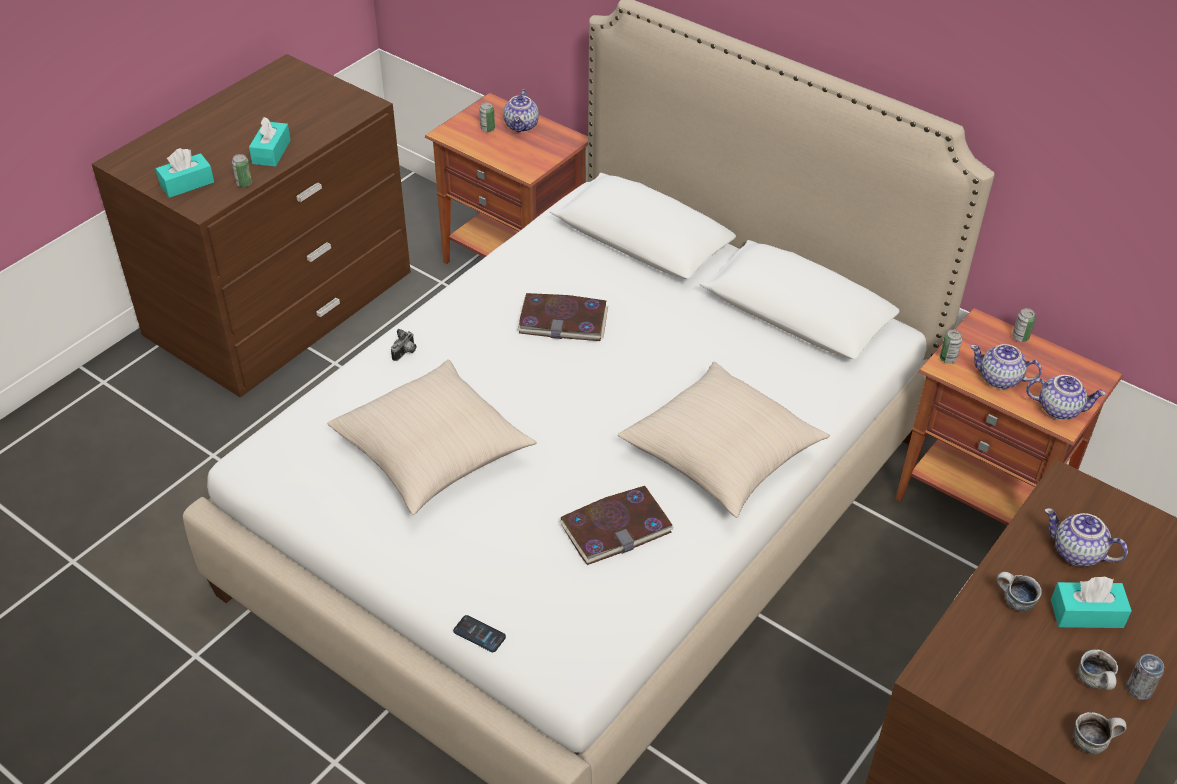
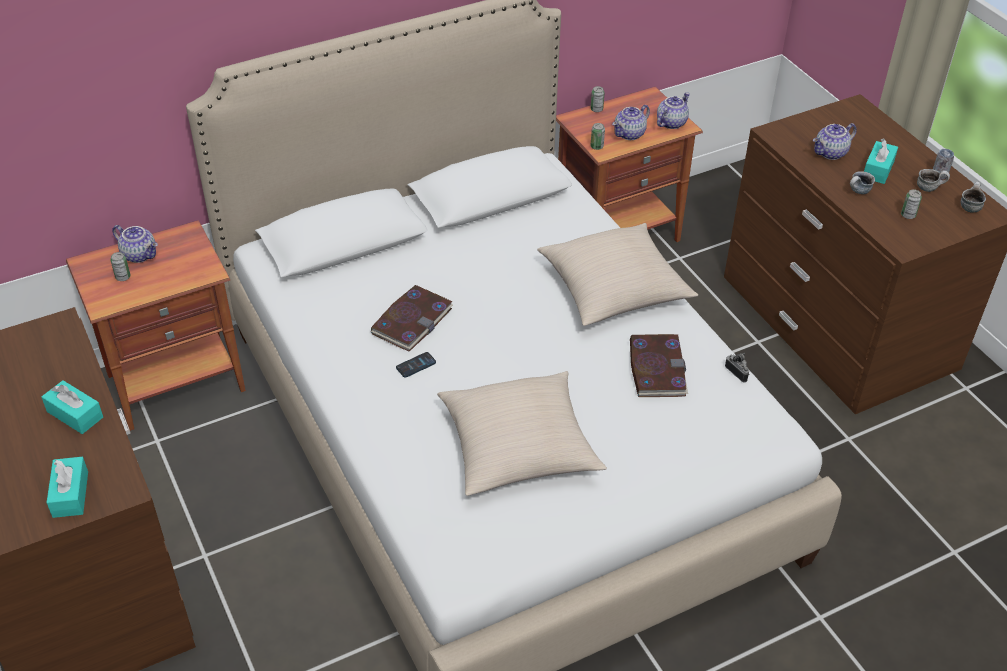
camera: 65 degrees left, 0 degrees up
(244, 183) = (111, 448): can -> can (908, 215)
(406, 353) = (383, 430): camera -> camera (738, 372)
(479, 634) = (725, 478): phone -> phone (416, 365)

